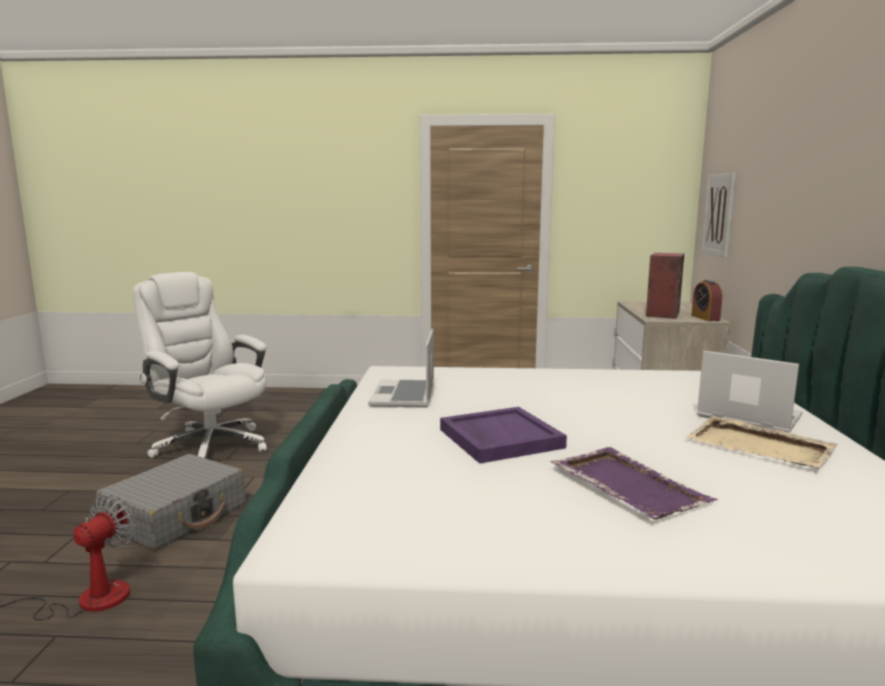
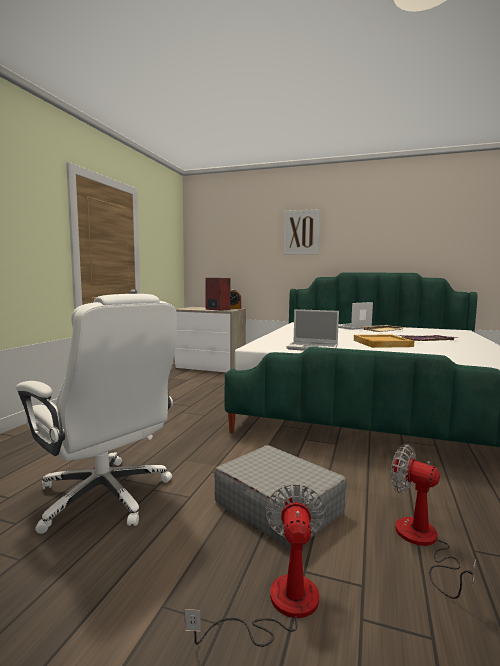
camera: 75 degrees left, 5 degrees down
(45, 527) = (279, 605): none -> fan
(210, 446) = (105, 496): white office chair -> white office chair turned 105 degrees counterclockwise
(499, 438) = (382, 343): purple tray -> beige tray
(718, 215) = (214, 259): picture -> picture (301, 232)

